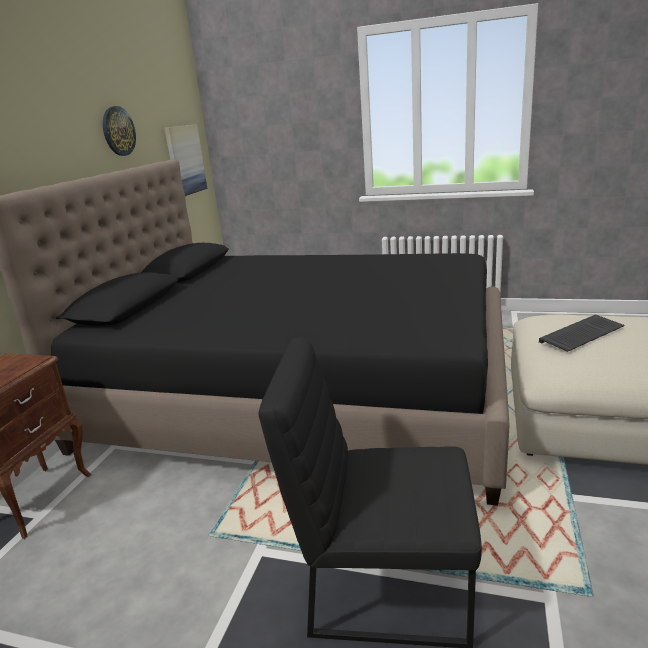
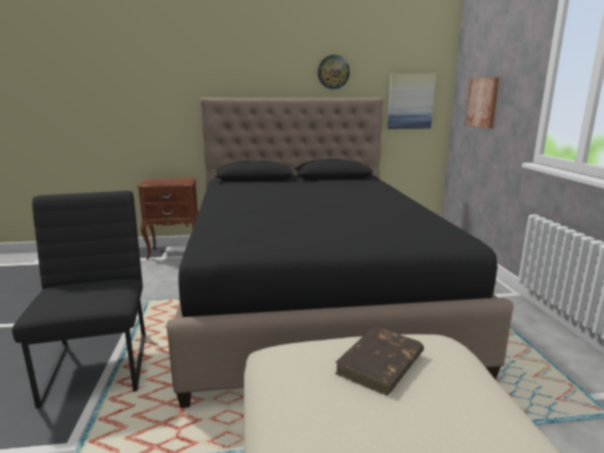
camera: 65 degrees right, 5 degrees down
(272, 151) = (483, 102): none -> picture
(582, 335) = (380, 364): keyboard -> brown book

